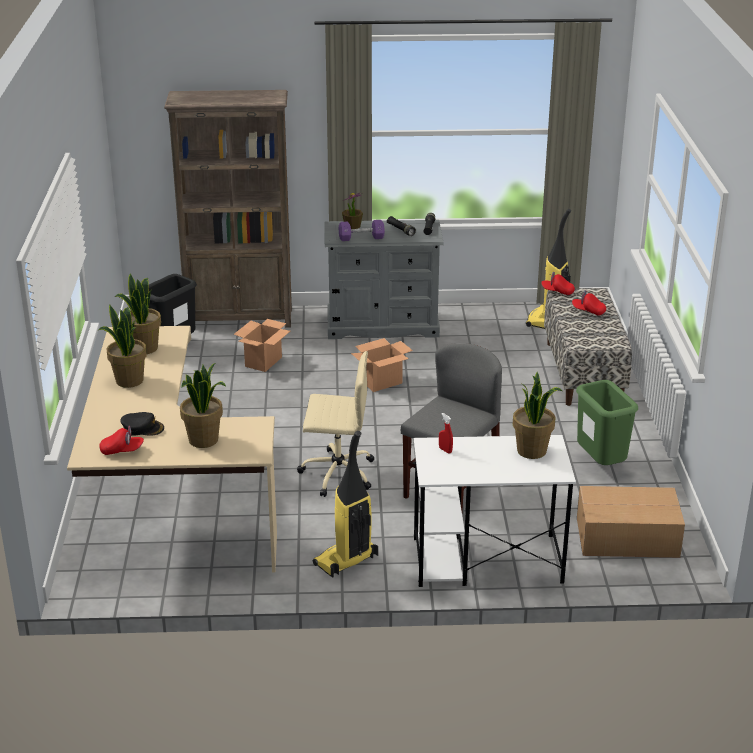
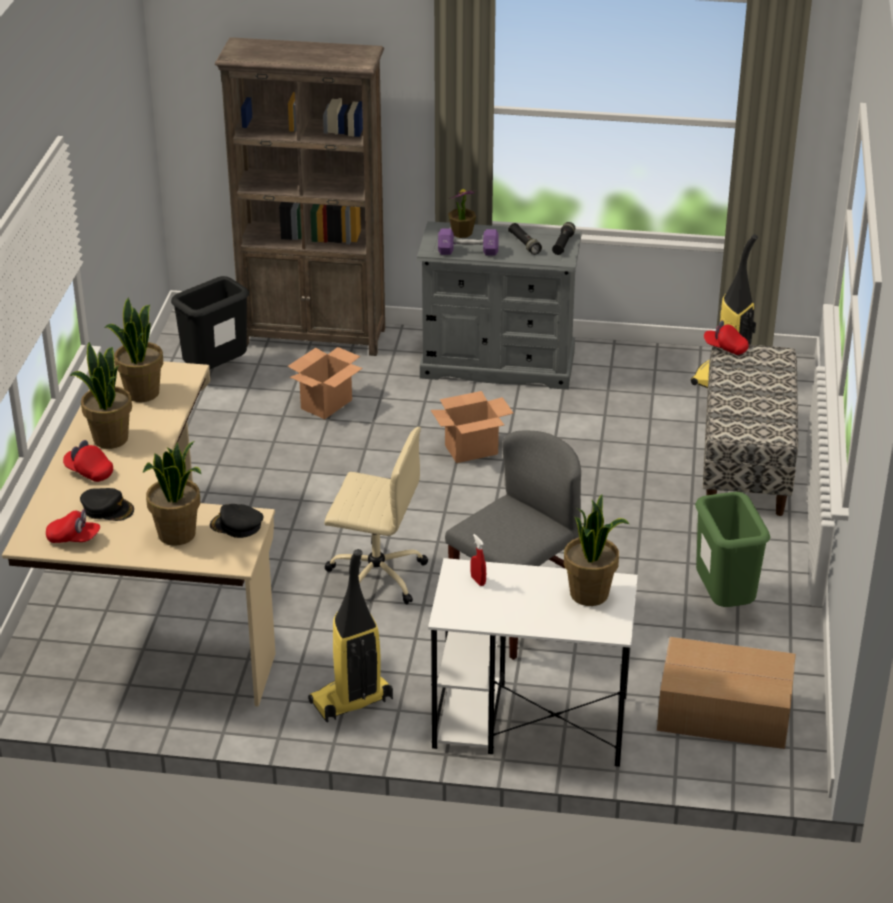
camera: 10 degrees right, 5 degrees up
(248, 430) = (236, 525): none -> black cap
(588, 311) = (757, 382): red cap -> red cap (89, 472)

